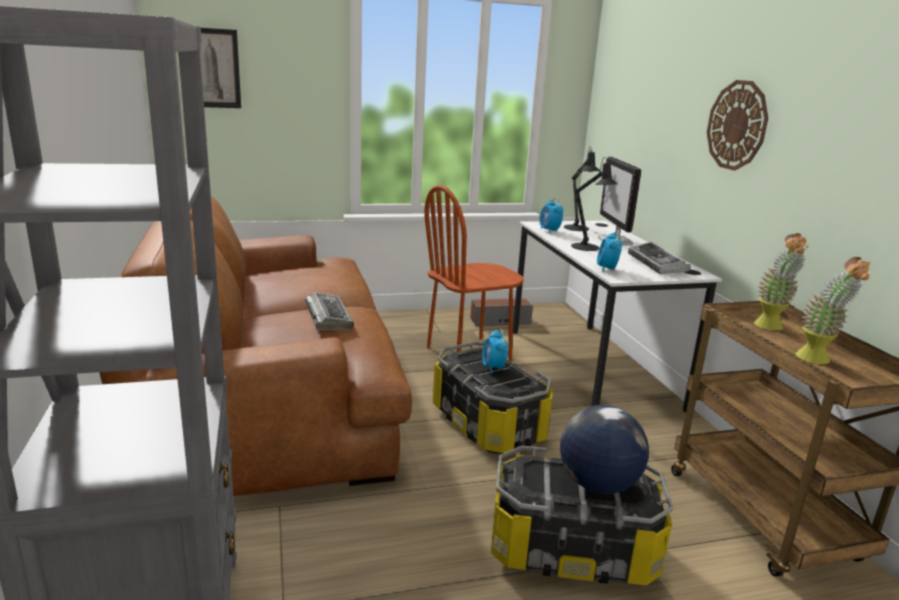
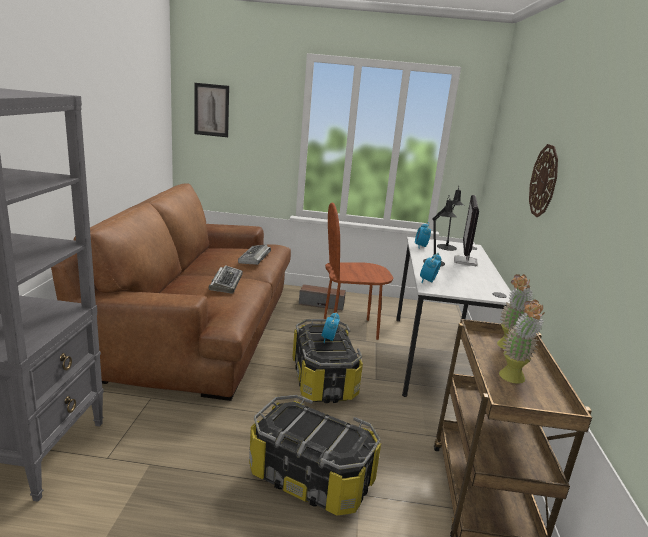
camera: 20 degrees right, 0 degrees up
(500, 321) = (393, 309): speaker -> speaker (321, 304)
(597, 484) = (326, 433): globe -> none
(657, 264) = (476, 284): keyboard -> keyboard (254, 258)

